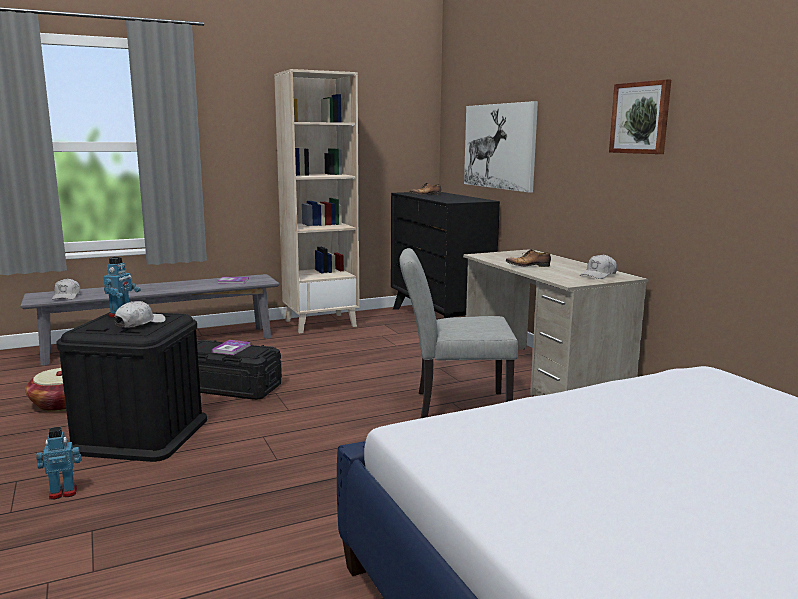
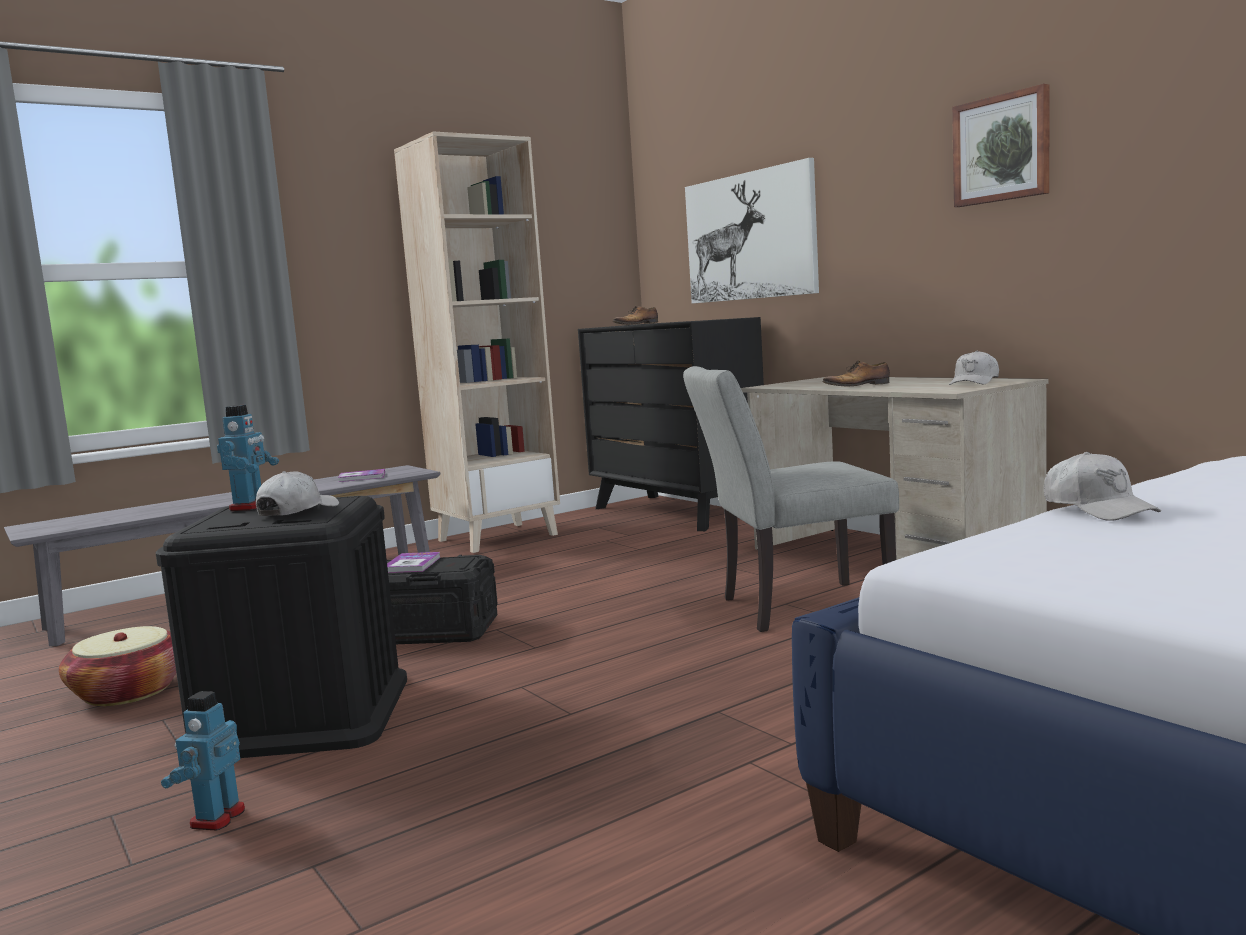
camera: 10 degrees left, 5 degrees down
(63, 492) = (216, 818): toy robot -> toy robot turned 45 degrees counterclockwise
(66, 296) = (87, 521): white cap -> white cap (1098, 509)

